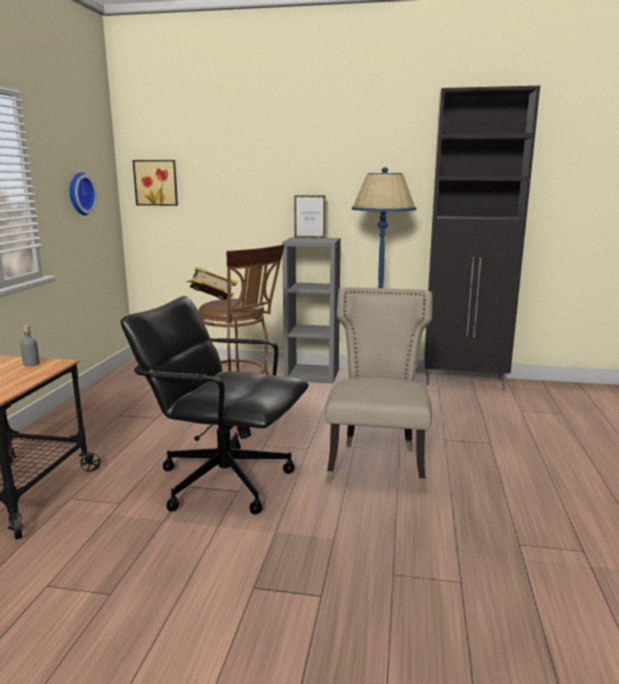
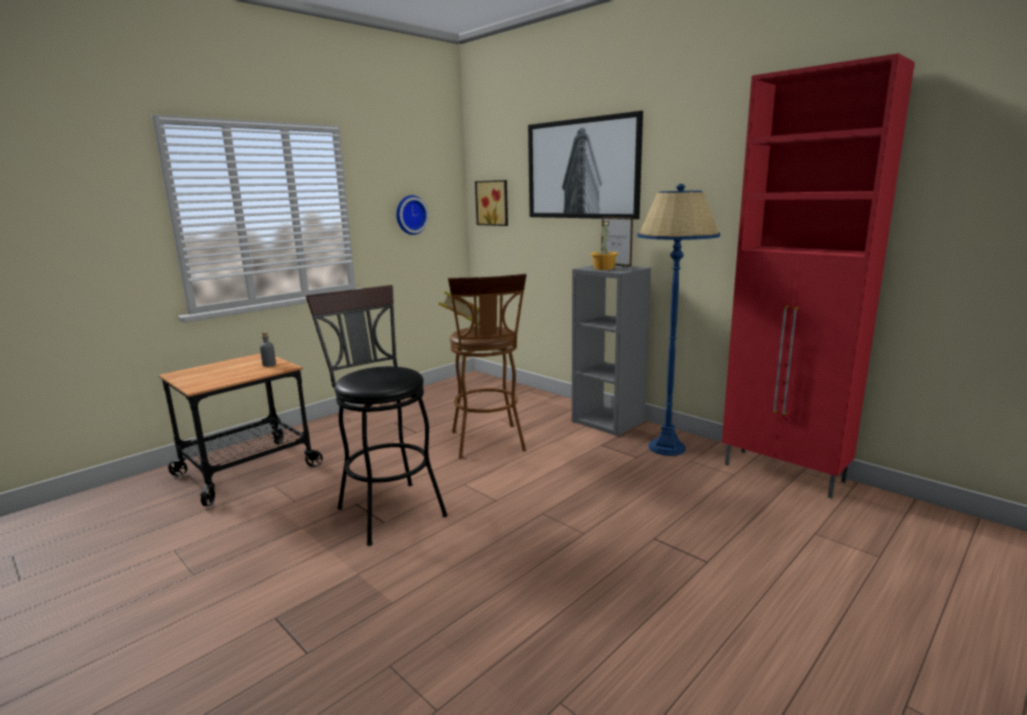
camera: 35 degrees right, 0 degrees up
(224, 480) = (387, 508): black office chair -> black stool
(264, 152) = (581, 169): none -> picture
(308, 240) = (604, 268): none -> potted plant
(377, 464) = (538, 541): beige chair -> none
(465, 382) = (784, 473): black cabinet -> red cabinet

